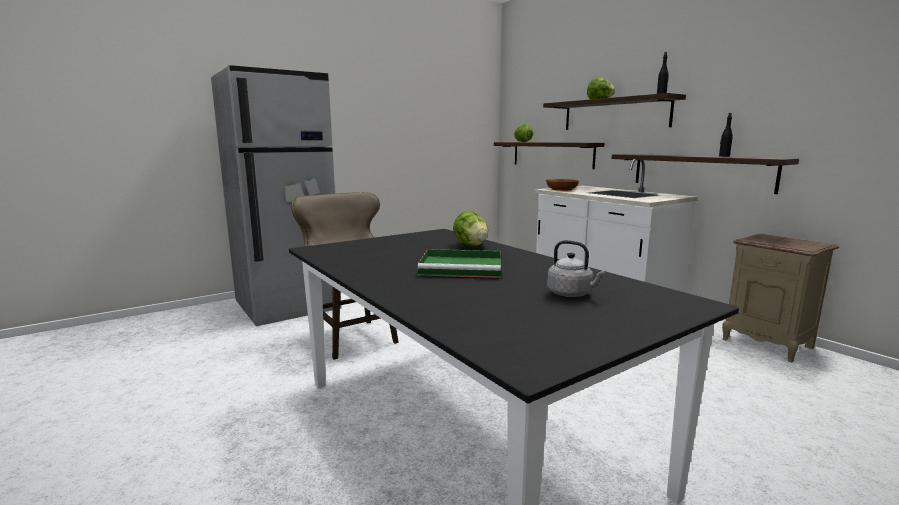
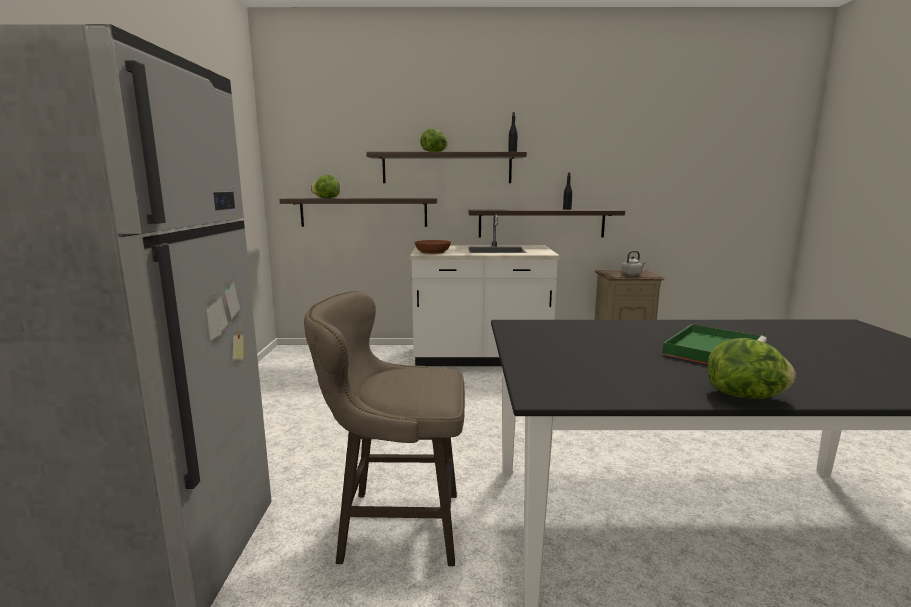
camera: 55 degrees left, 0 degrees up
(471, 245) = (605, 328): lettuce -> lettuce (746, 396)
(571, 294) = (827, 342): grey kettle -> grey kettle (632, 275)

